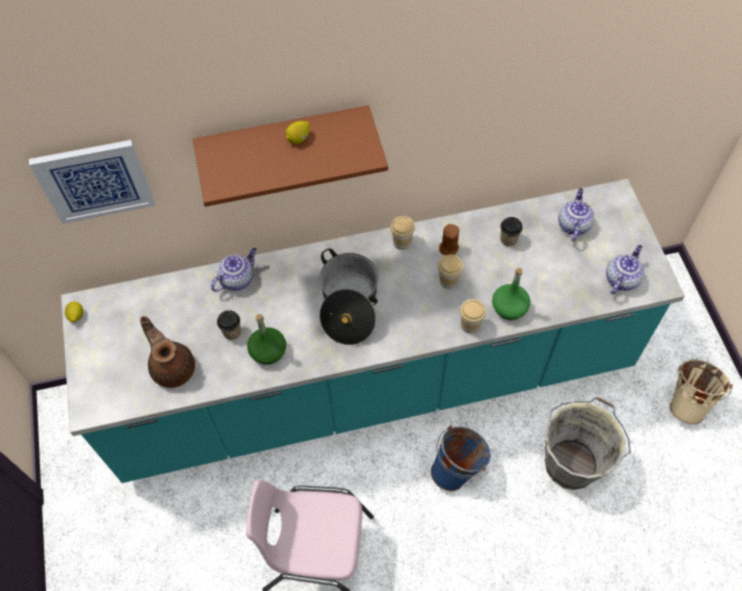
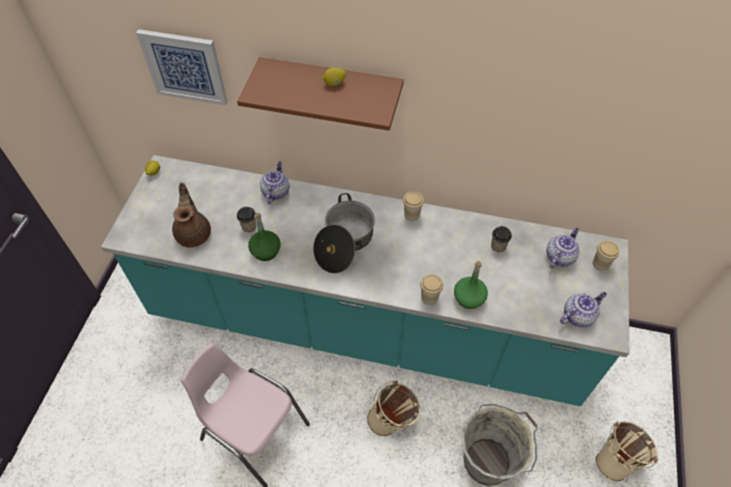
camera: 25 degrees right, 5 degrees down
(237, 279) = (275, 192): teapot -> teapot turned 60 degrees counterclockwise
(448, 247) = (446, 233): brown candle -> none
(448, 281) = (431, 257): cup -> cup (600, 264)
(458, 470) = (393, 421): blue bucket -> beige bucket

